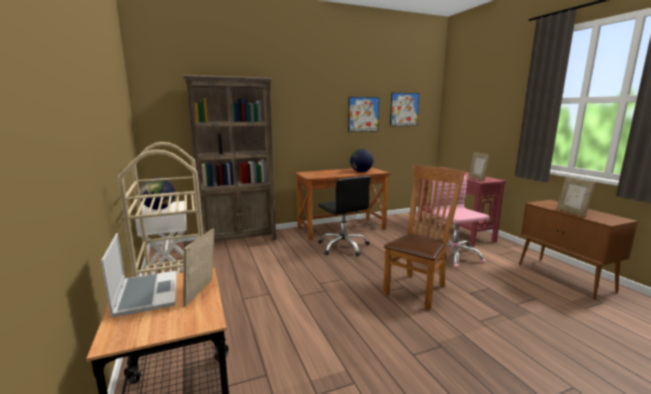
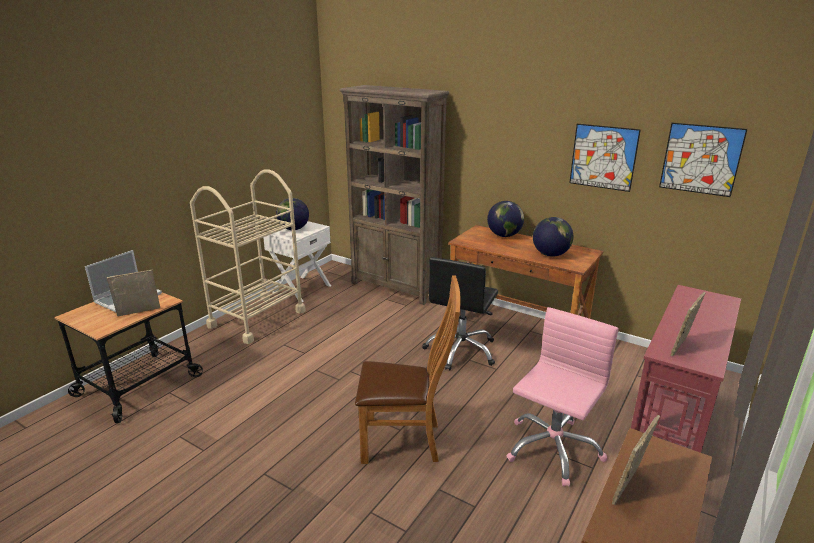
camera: 55 degrees right, 10 degrees up
(321, 171) = (504, 235): none -> globe

